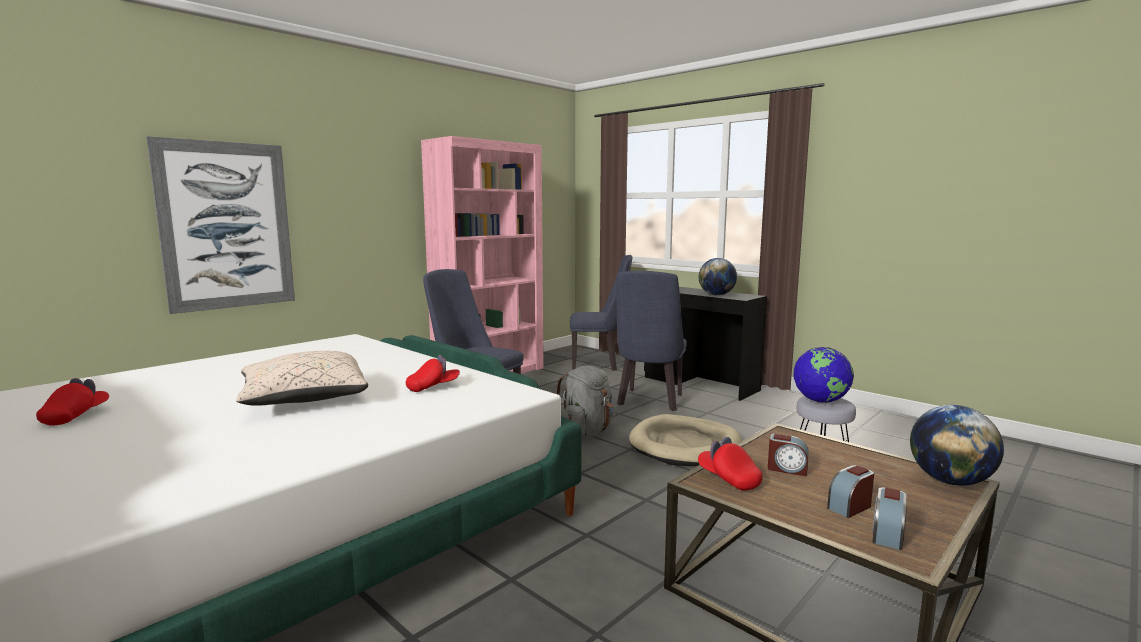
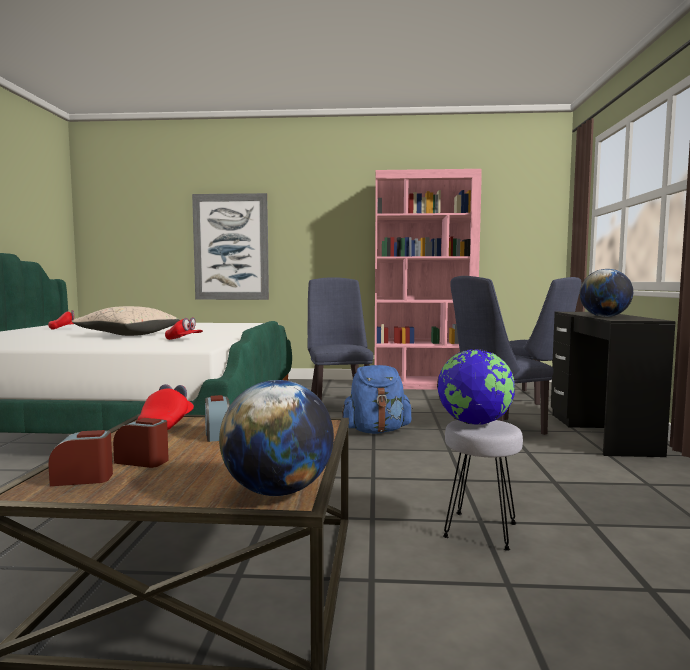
camera: 50 degrees right, 5 degrees down
(586, 432) = (376, 431): grey backpack -> blue backpack
(685, 446) = (423, 463): beige dog bed -> none

